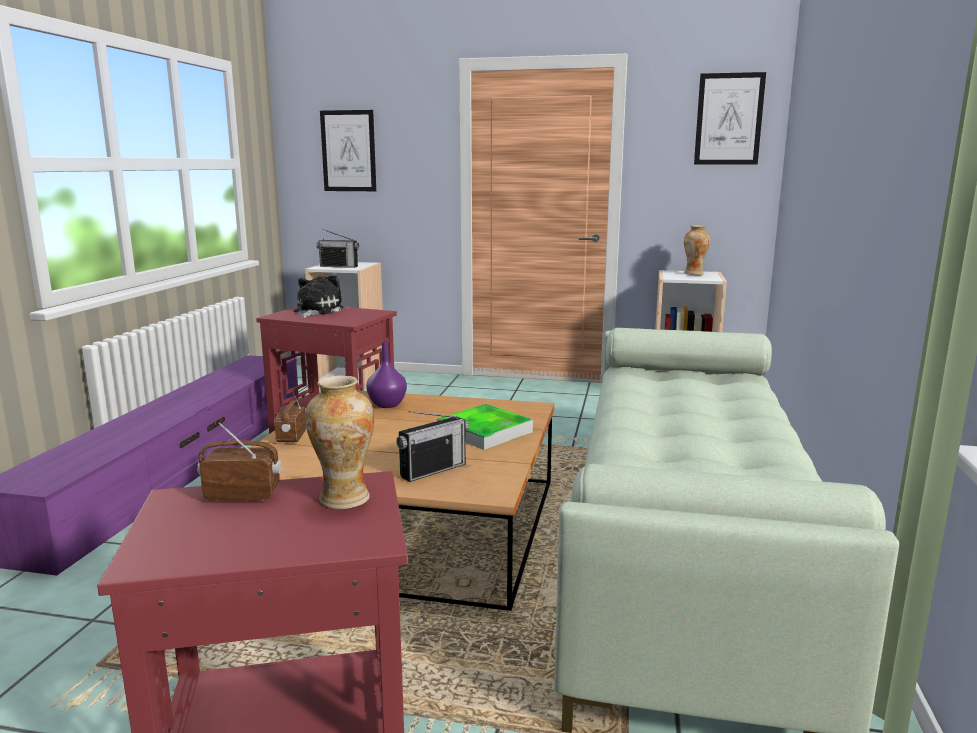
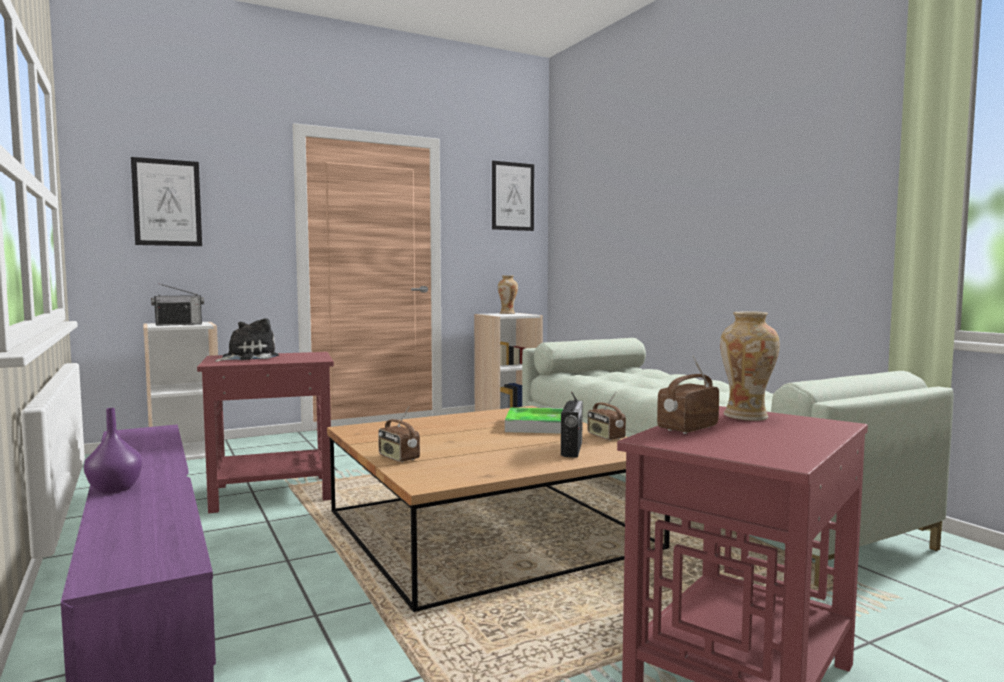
camera: 40 degrees left, 10 degrees down
(316, 311) = (246, 357): plush toy -> plush toy turned 60 degrees clockwise
(388, 404) = (414, 426): purple vase -> purple vase (115, 489)
(505, 464) = (605, 436): none -> radio

